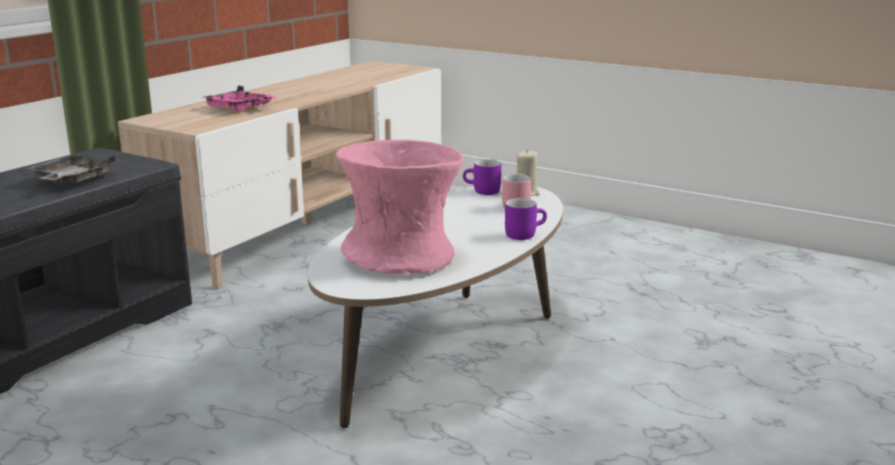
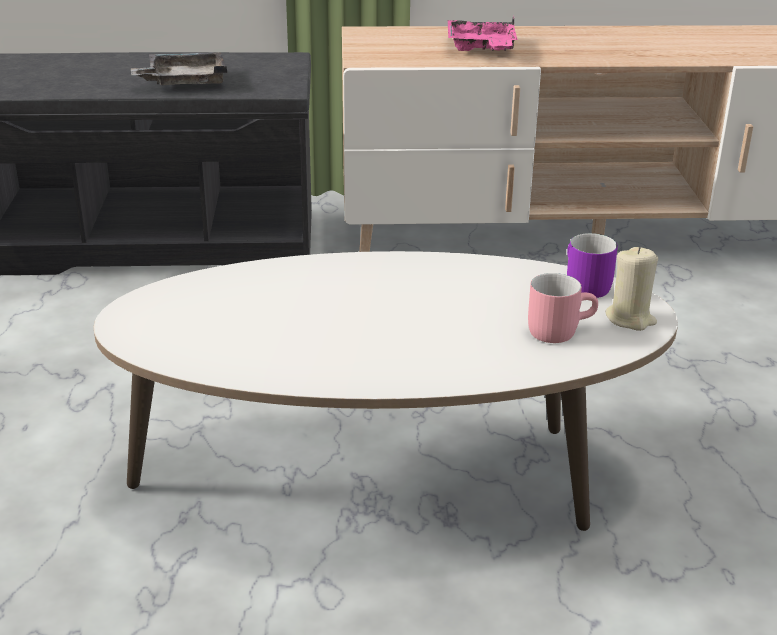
camera: 55 degrees right, 10 degrees up
(401, 256) = (261, 317): pink vase -> none
(523, 234) = (449, 374): purple mug -> none

